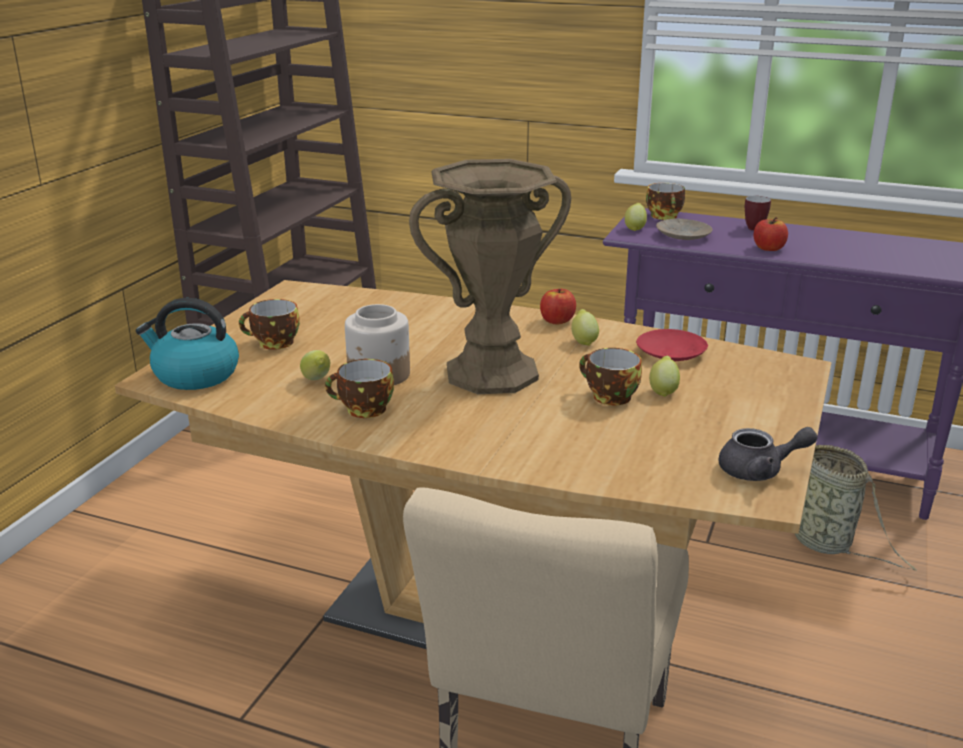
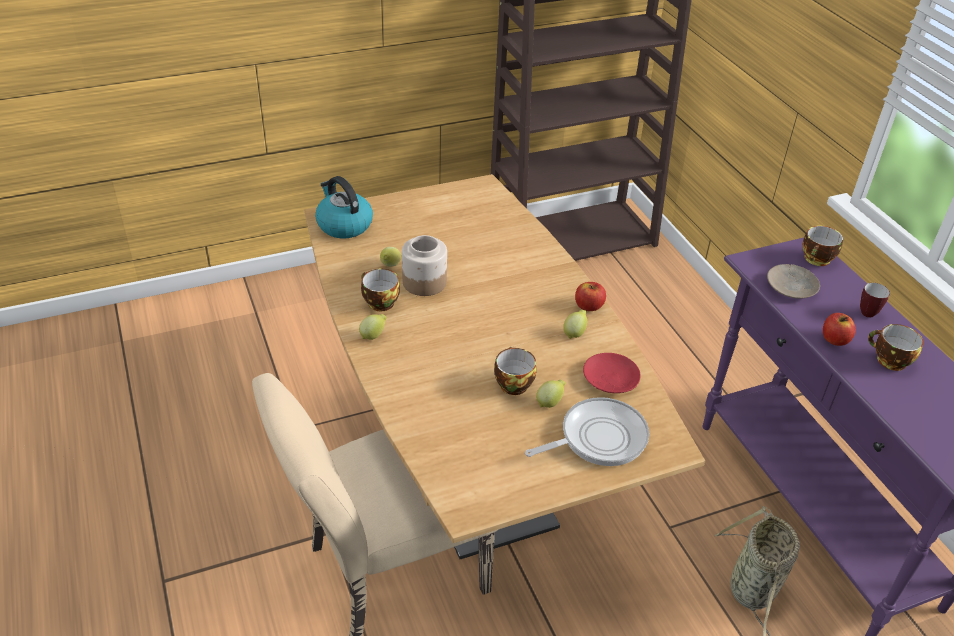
camera: 45 degrees right, 15 degrees up
(273, 343) = (410, 225): cup -> cup (889, 361)
(492, 373) = (480, 321): brown vase -> none
(635, 228) = (767, 258): lemon -> lemon (373, 335)
(744, 391) = (598, 438): none -> frying pan
(759, 471) = (496, 493): grey teapot -> none

